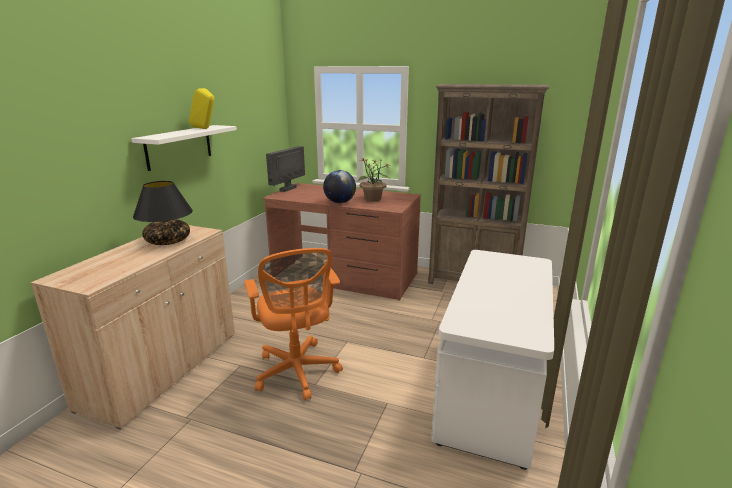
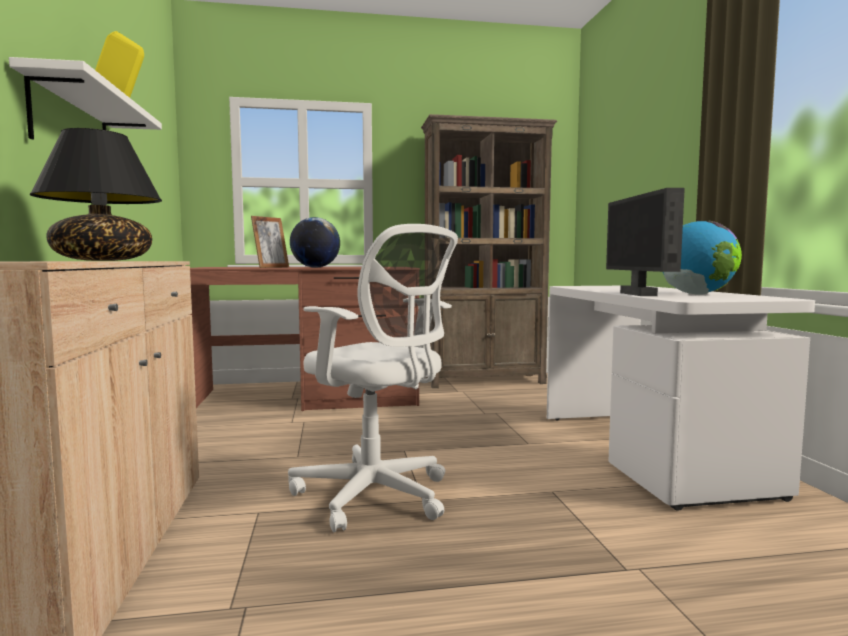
camera: 30 degrees left, 15 degrees down
(288, 189) = (205, 267): monitor -> monitor (640, 294)
(297, 373) = (377, 496): orange office chair -> white office chair
(315, 199) = (271, 267): none -> picture frame
(373, 199) = (355, 267): potted plant -> none
(507, 309) = (697, 294): none -> globe

